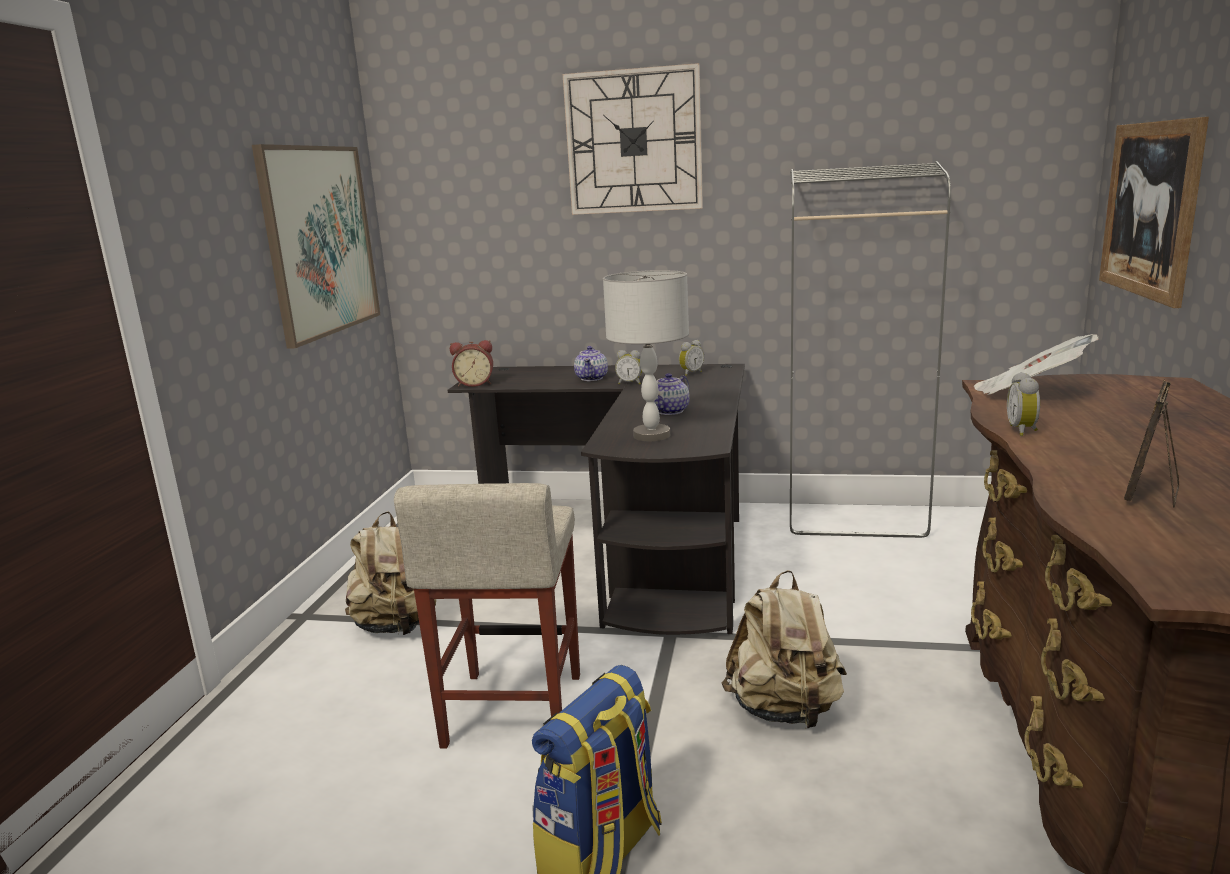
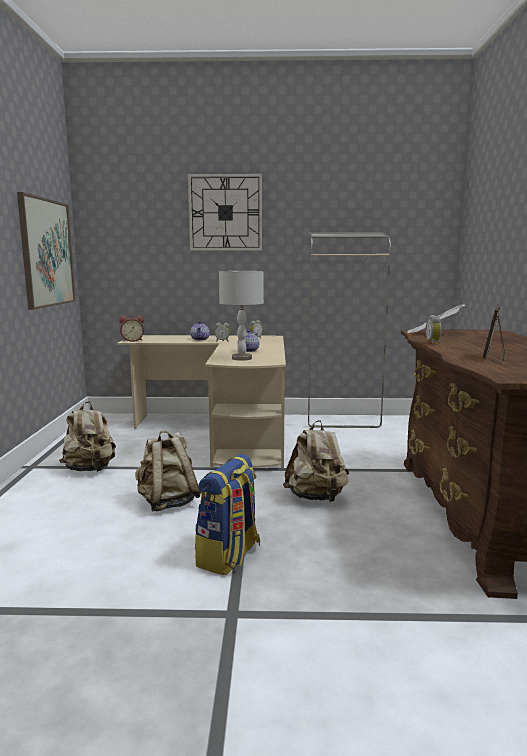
camera: 10 degrees left, 5 degrees down
(513, 711) = (168, 503): beige stool -> beige backpack
(635, 545) = (223, 433): black desk -> beige desk
(1150, 209) = (484, 255): picture -> none

